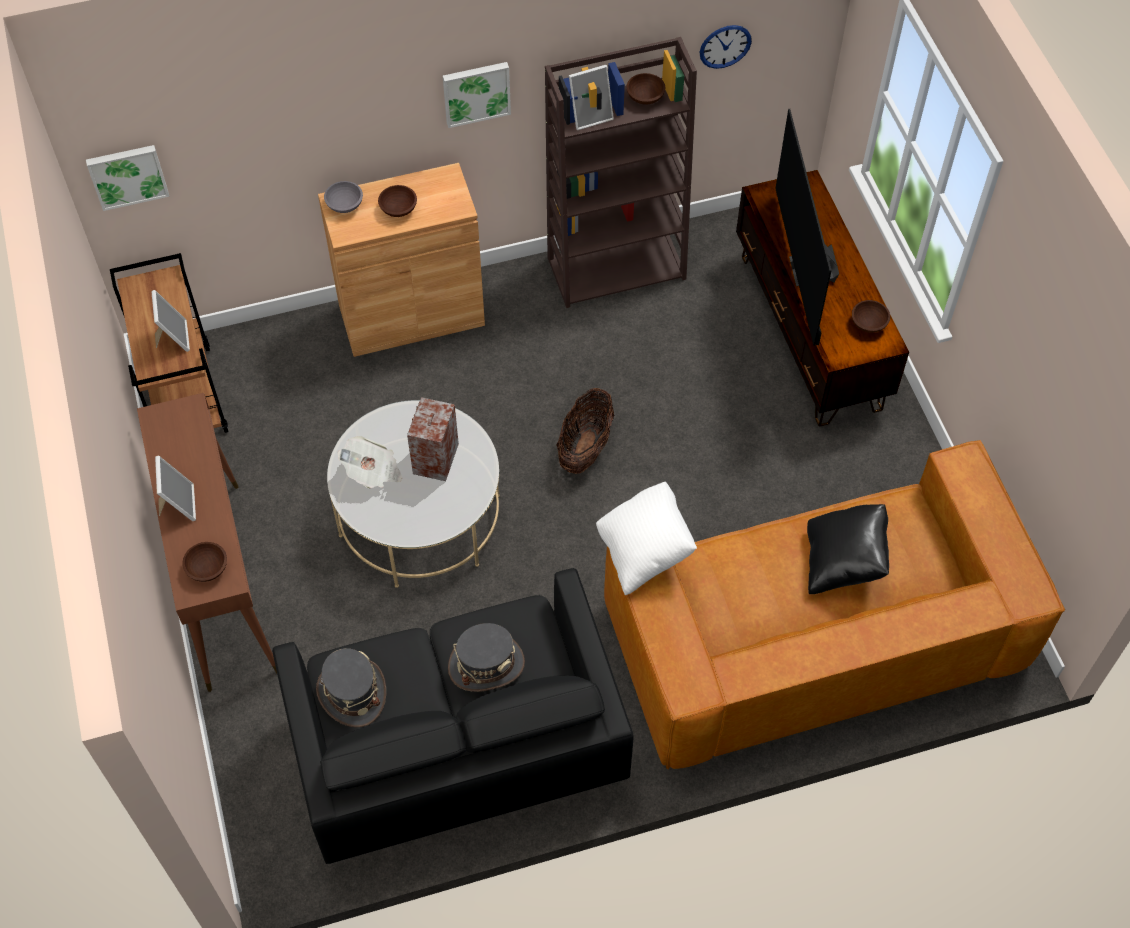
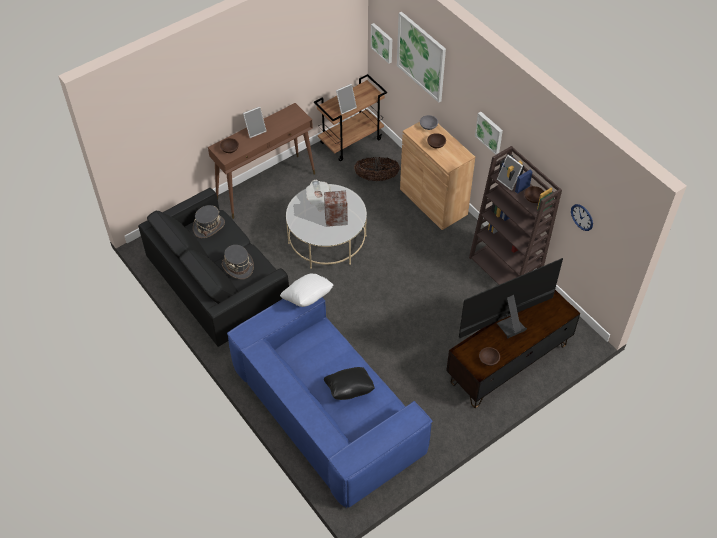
camera: 70 degrees right, 5 degrees down
(251, 109) = (421, 56): none -> picture
(585, 447) = (391, 289): basket -> basket (376, 177)
(814, 634) = (328, 409): brown sofa -> blue sofa

